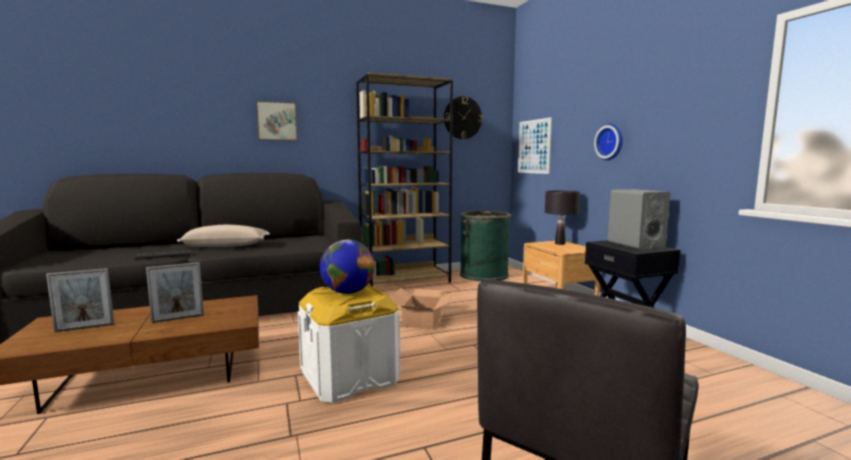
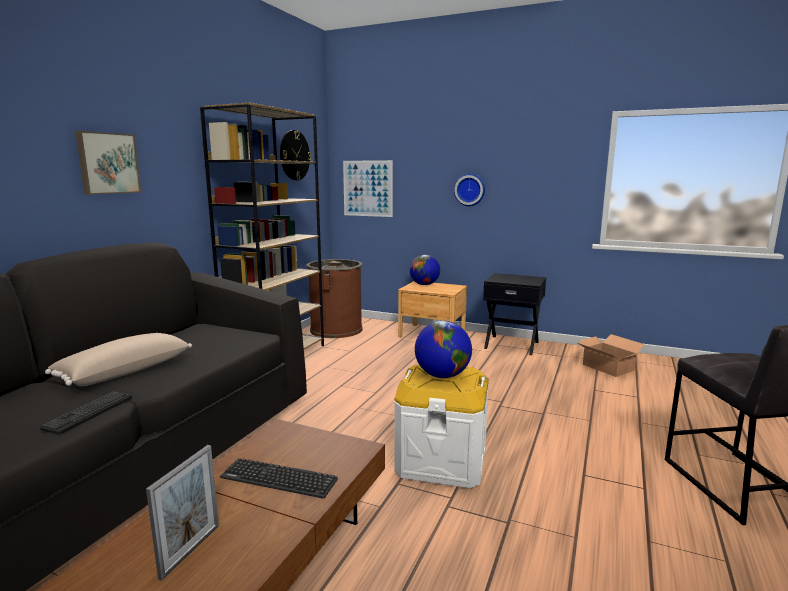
camera: 45 degrees left, 5 degrees up
(178, 318) = (279, 479): picture frame -> keyboard
(421, 320) = (382, 390): cardboard box -> cardboard box (608, 367)
(484, 275) = (336, 329): green trash can -> brown trash can
(559, 243) = (424, 284): black table lamp -> globe
(635, 244) = (515, 278): grey speaker -> none

